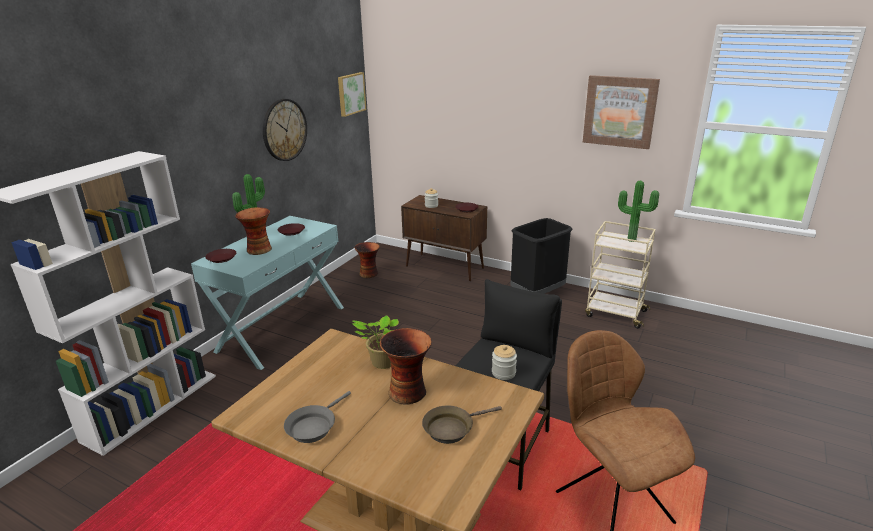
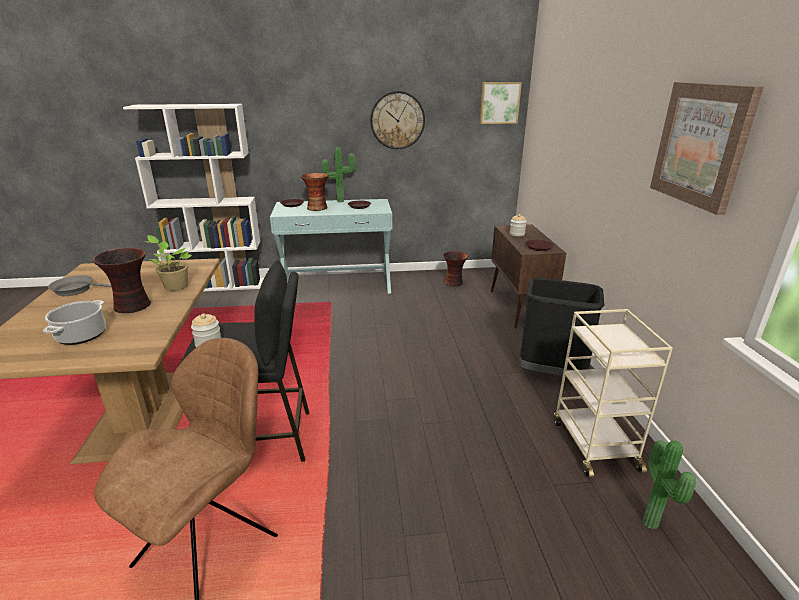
camera: 55 degrees right, 0 degrees up
(451, 428) = (82, 335): brown frying pan -> cooking pot
(632, 239) = (634, 347): potted plant -> potted plant (653, 522)

